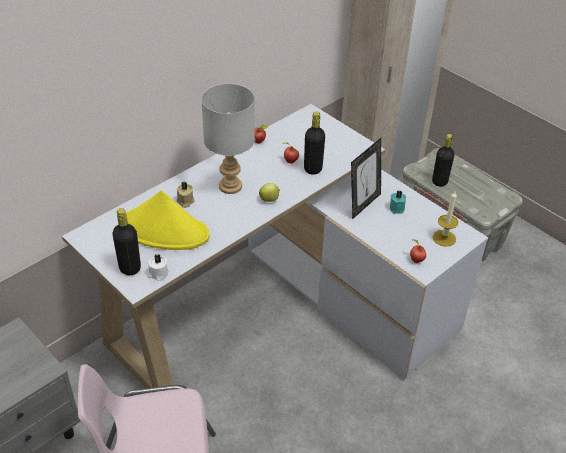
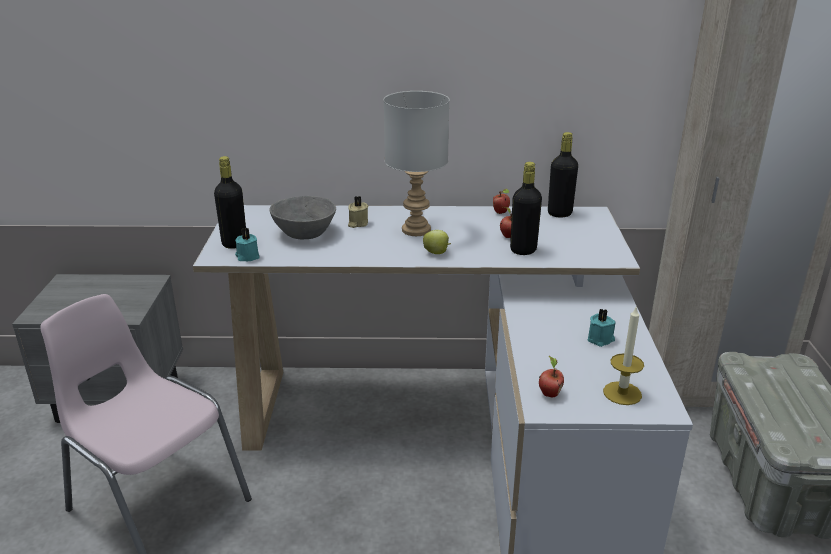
camera: 45 degrees right, 15 degrees down
(158, 273) = (247, 256): white candle -> turquoise candle
(164, 230) = (305, 233): yellow hat -> grey bowl
(363, 204) = (562, 318): picture frame -> none
(439, 182) = (758, 384): black bottle -> black bottle (559, 213)

